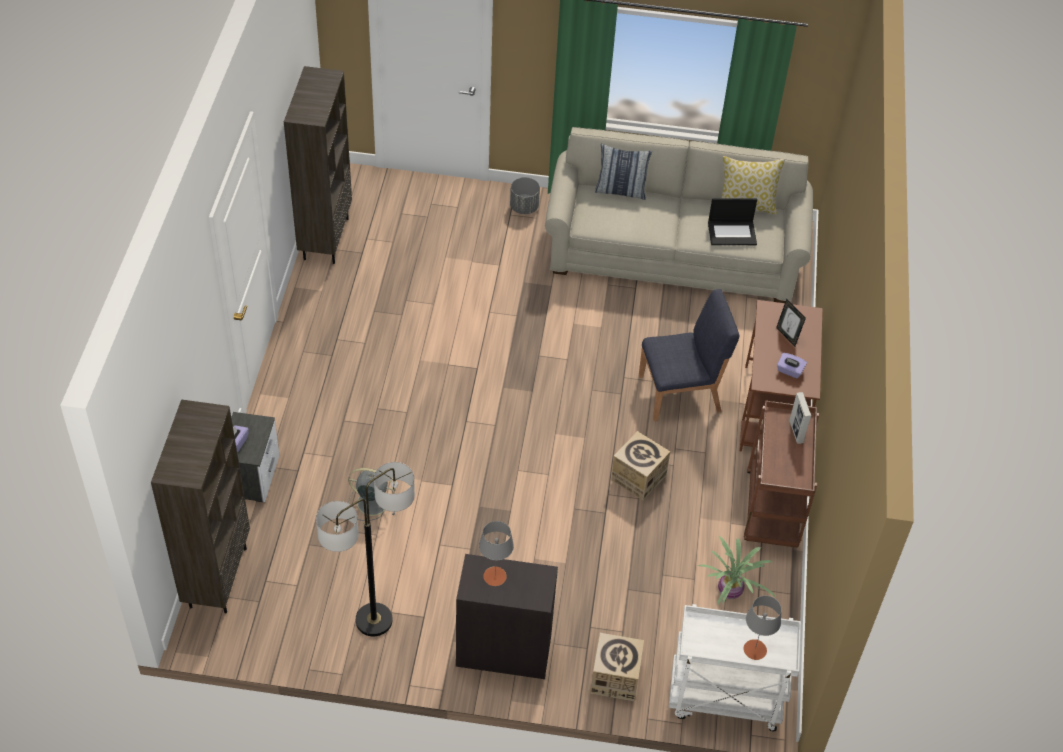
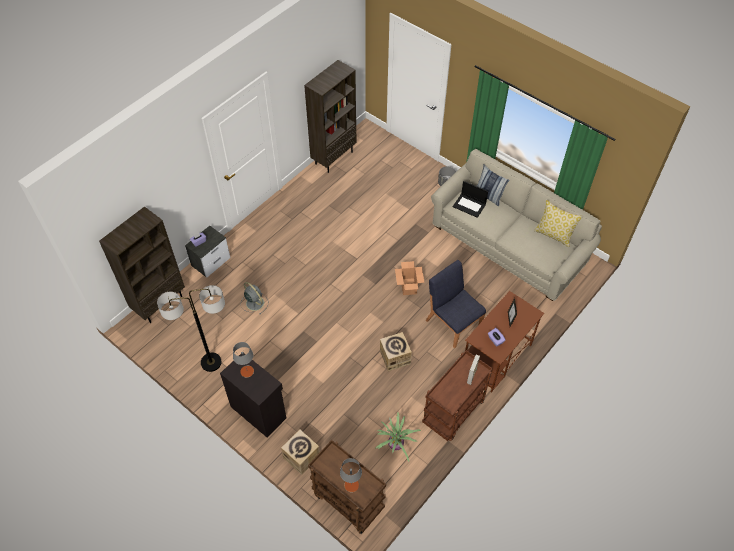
camera: 35 degrees right, 5 degrees up
(582, 373) = (408, 287): none -> cardboard box
(681, 393) = (453, 323): blue chair -> blue chair turned 150 degrees counterclockwise
(723, 700) = (347, 501): white cart -> brown cart
(732, 233) = (533, 246): laptop -> laptop (469, 205)

